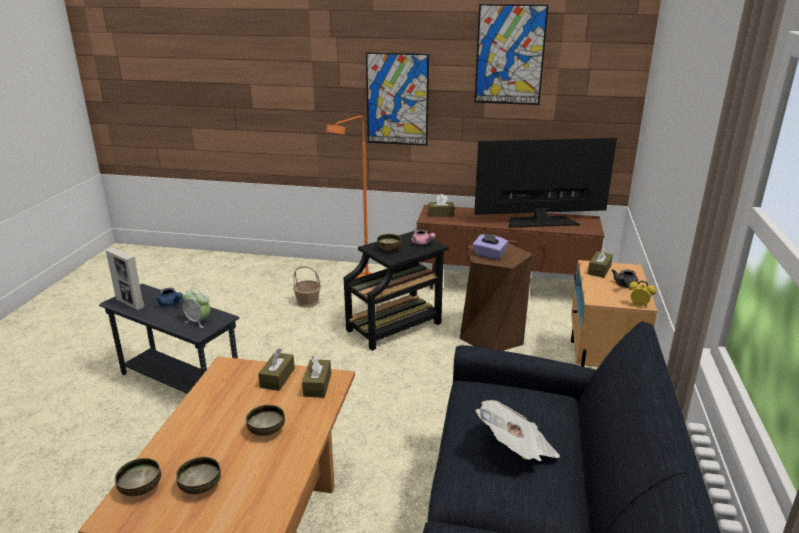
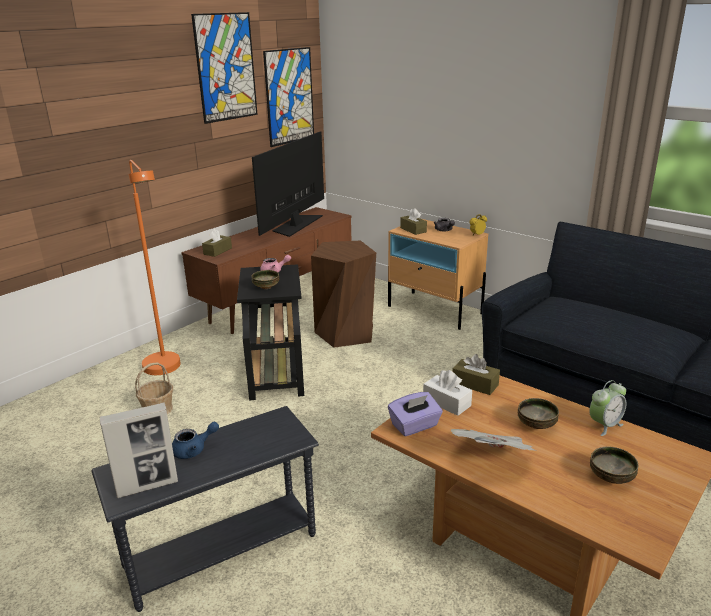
camera: 60 degrees left, 0 degrees up
(141, 488) = (602, 517): bowl -> none
(198, 321) = (269, 435): alarm clock -> alarm clock (604, 425)
(277, 378) = (446, 402): brown tissue box -> white tissue box
(397, 99) = (128, 137): picture -> picture (289, 96)
(489, 255) = (342, 253): purple tissue box -> purple tissue box (415, 426)
(516, 449) = (623, 322): newspaper -> newspaper (493, 457)

